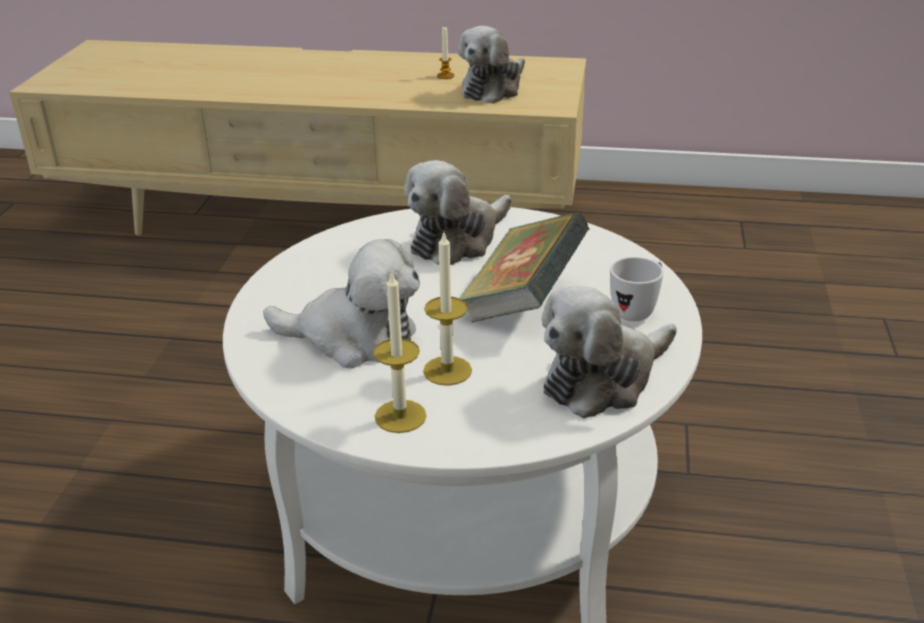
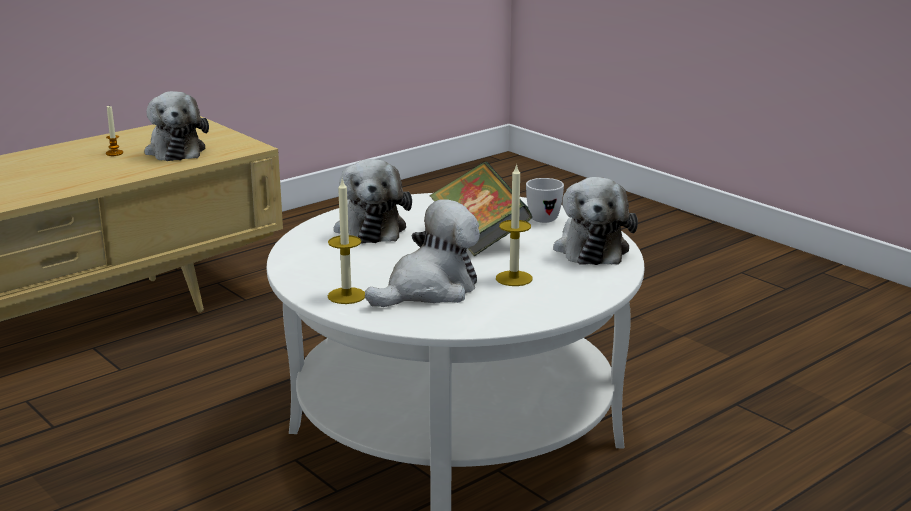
camera: 50 degrees left, 10 degrees down
(400, 416) = (538, 304): candle -> candle (346, 296)

